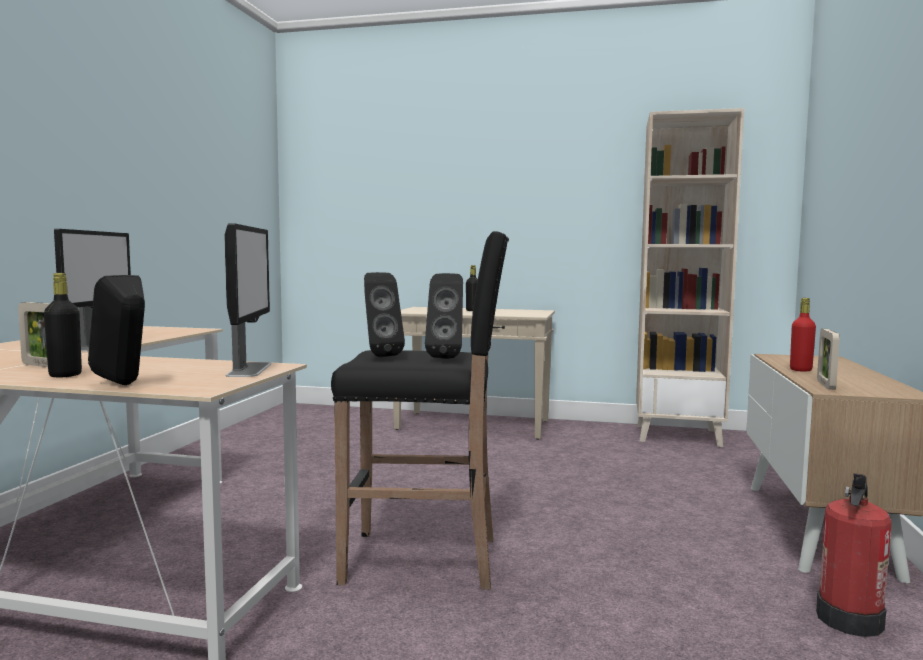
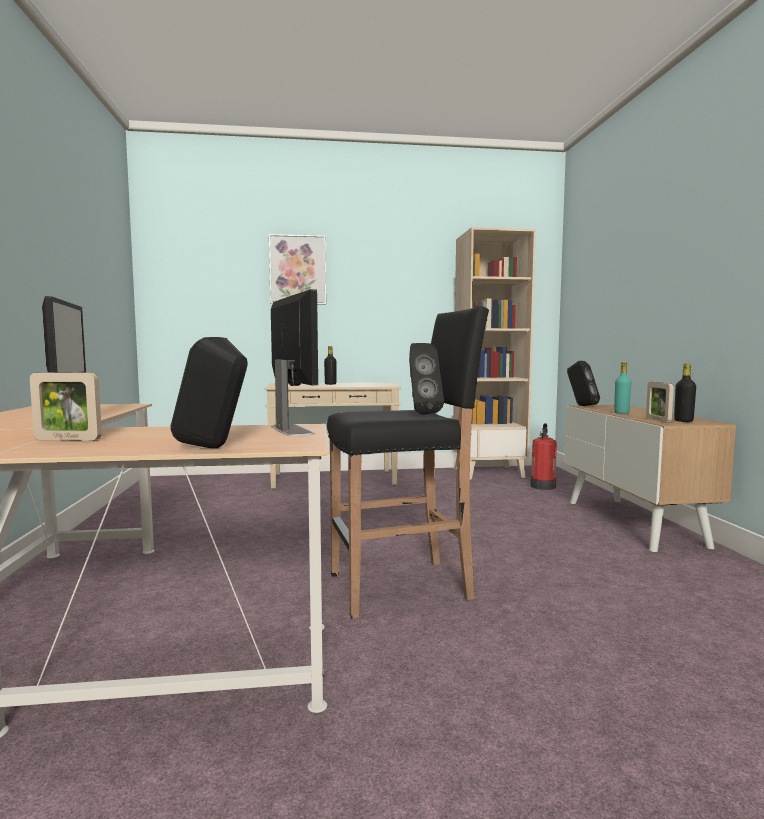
camera: 20 degrees left, 0 degrees up
(65, 375) = (121, 445): black bottle -> black bottle (683, 421)
(379, 356) = (366, 415): black speaker -> black speaker (581, 405)
(447, 174) = (298, 270): none -> picture
(800, 370) = (621, 413): red bottle -> turquoise bottle
(850, 619) = (707, 576): fire extinguisher -> fire extinguisher (543, 486)

